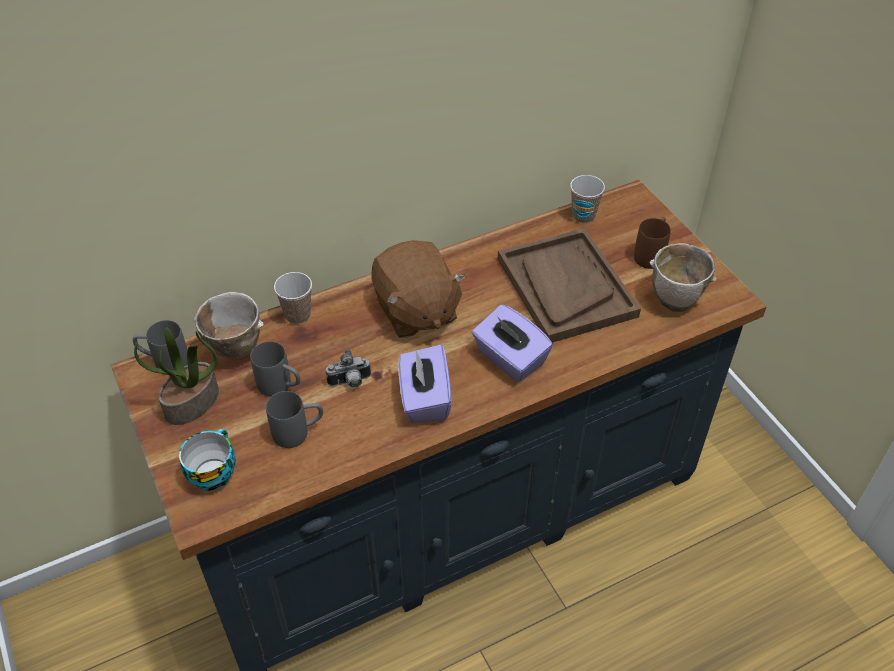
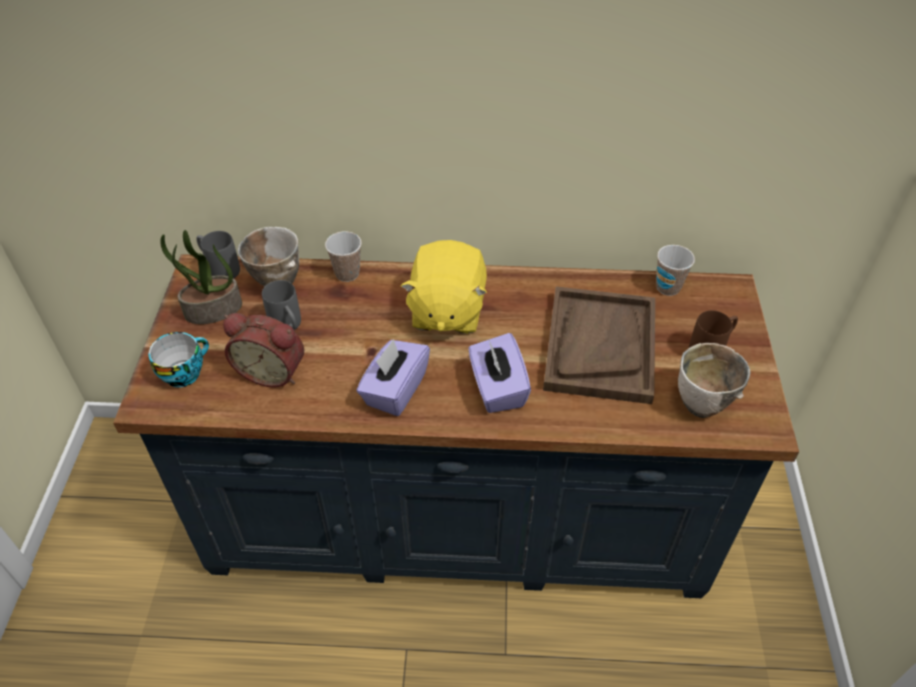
camera: 30 degrees right, 0 degrees up
(298, 432) = (272, 370): grey mug -> alarm clock
(350, 382) = (345, 348): camera -> none
(415, 311) = (446, 311): brown plush toy -> yellow plush toy

